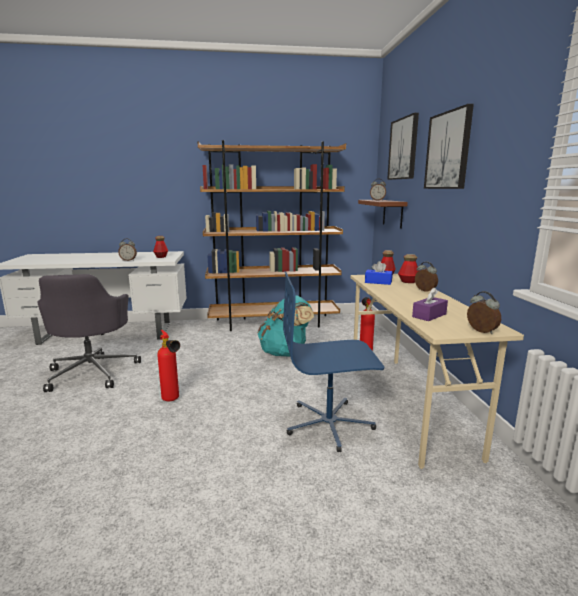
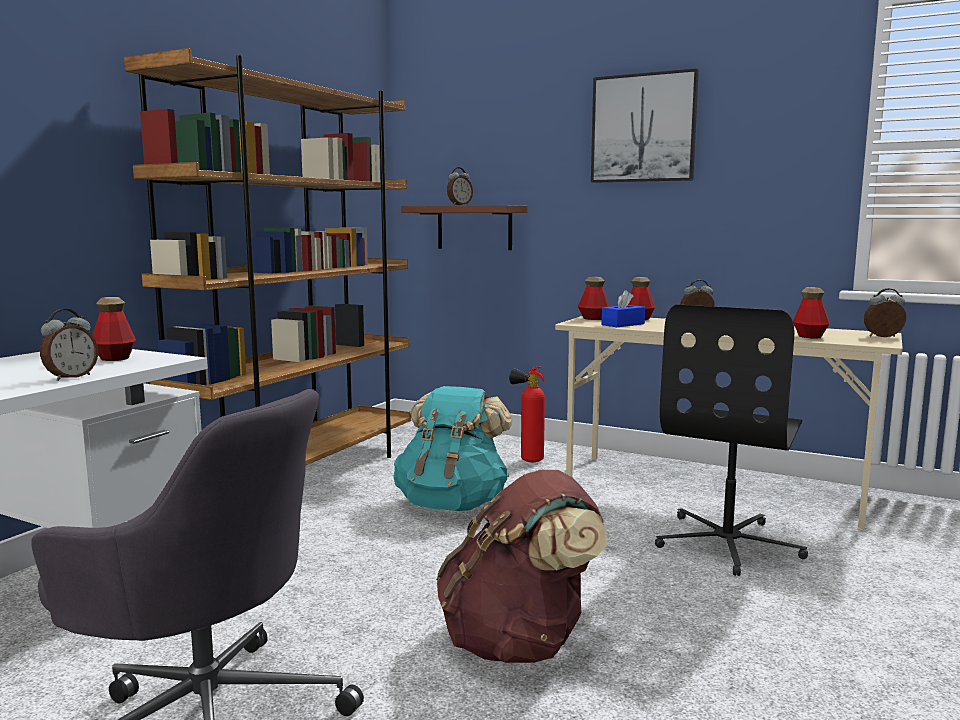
camera: 55 degrees left, 5 degrees down
(172, 400) = (519, 643): fire extinguisher -> brown backpack
(329, 424) = (728, 543): blue office chair -> black office chair
(403, 149) = (499, 120): picture -> none
(429, 315) = (809, 336): purple tissue box -> bottle

